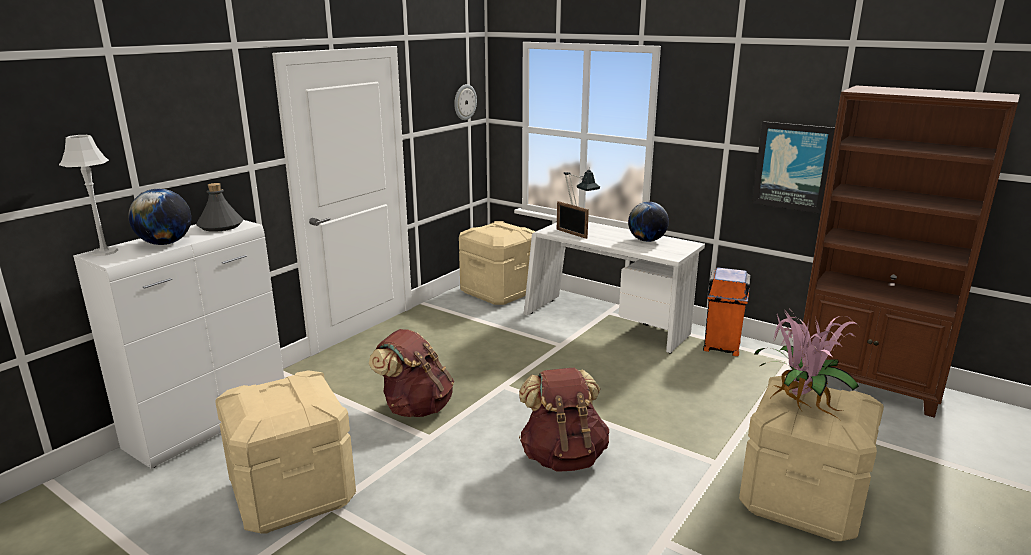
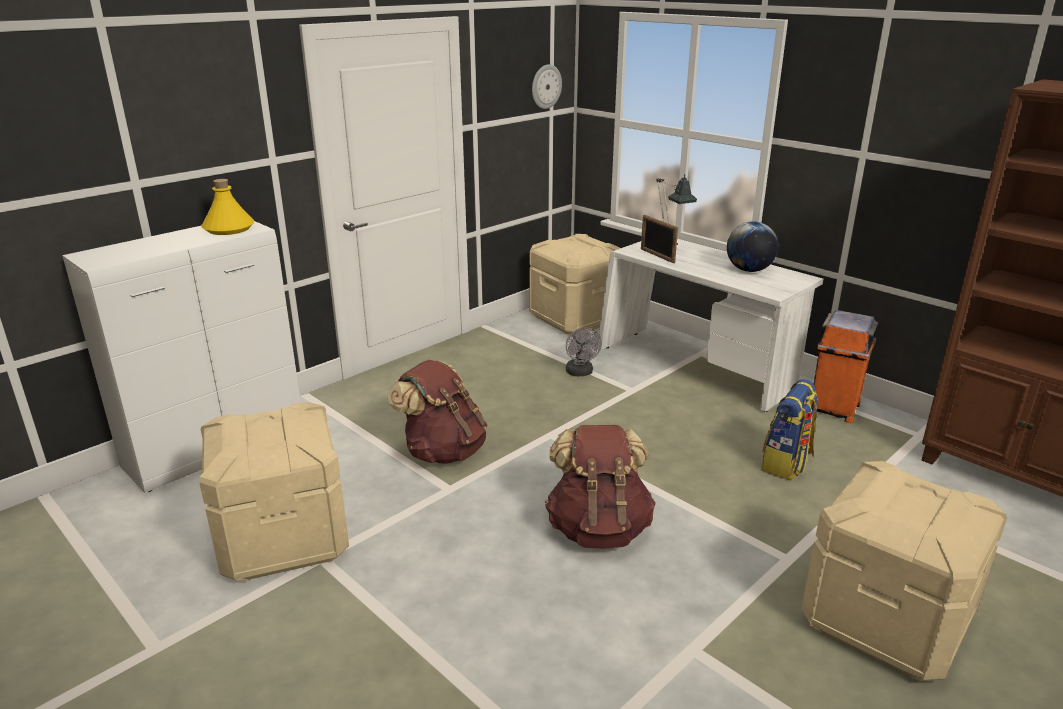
camera: 10 degrees right, 5 degrees up
(104, 252) = (95, 253): grey table lamp -> none
(165, 243) = (161, 246): globe -> none
(221, 226) = (229, 229): grey bottle -> yellow bottle
(515, 335) = (580, 373): none -> grey fan
(697, 391) = (786, 464): none -> backpack
(793, 166) = (947, 186): picture -> none
(798, 404) = (885, 503): potted plant -> none

